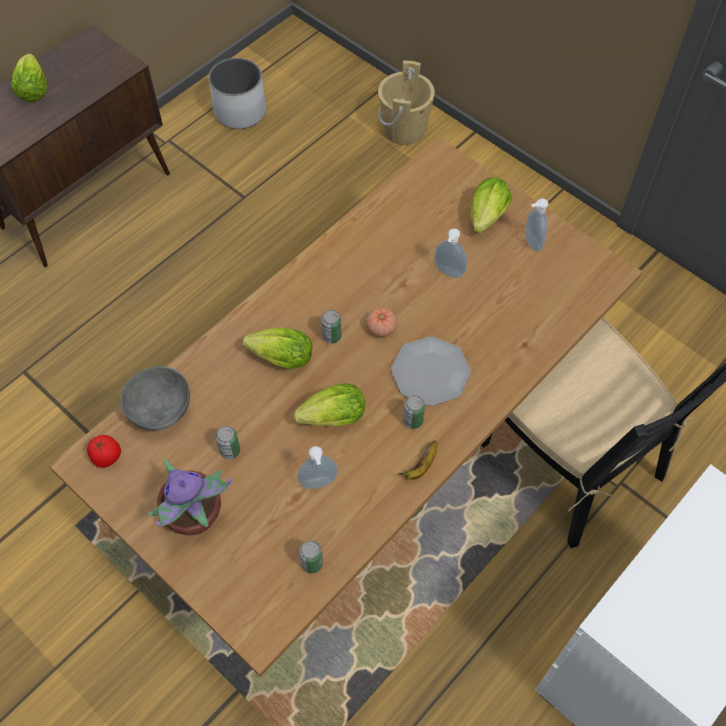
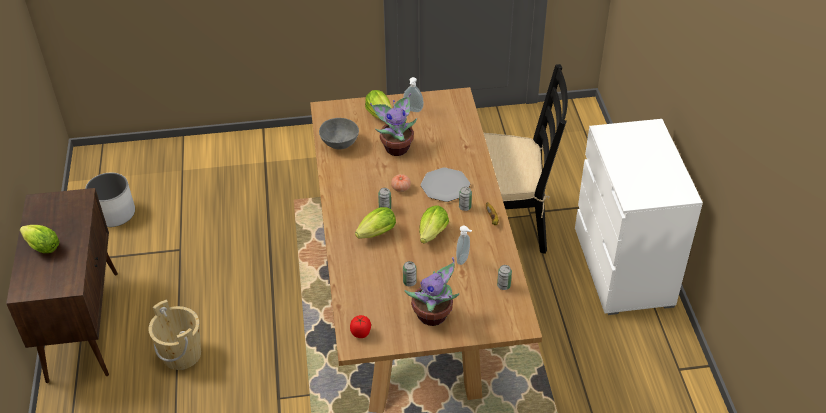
camera: 50 degrees left, 15 degrees down
(159, 412) = (356, 297): grey bowl -> grey bowl (340, 144)
(404, 129) = (223, 153): beige bucket -> beige bucket (181, 354)
(448, 273) = (396, 147): soap dispenser -> potted plant

